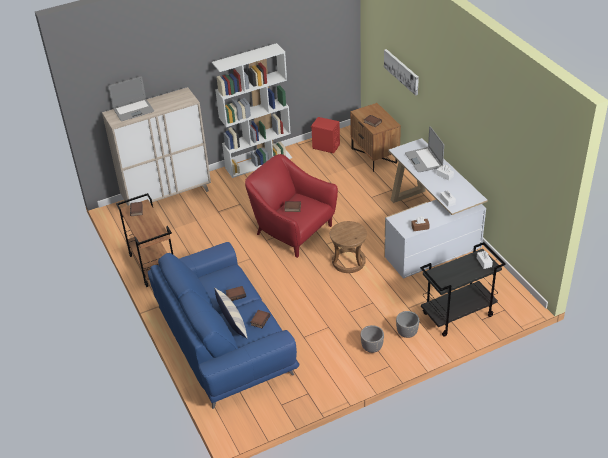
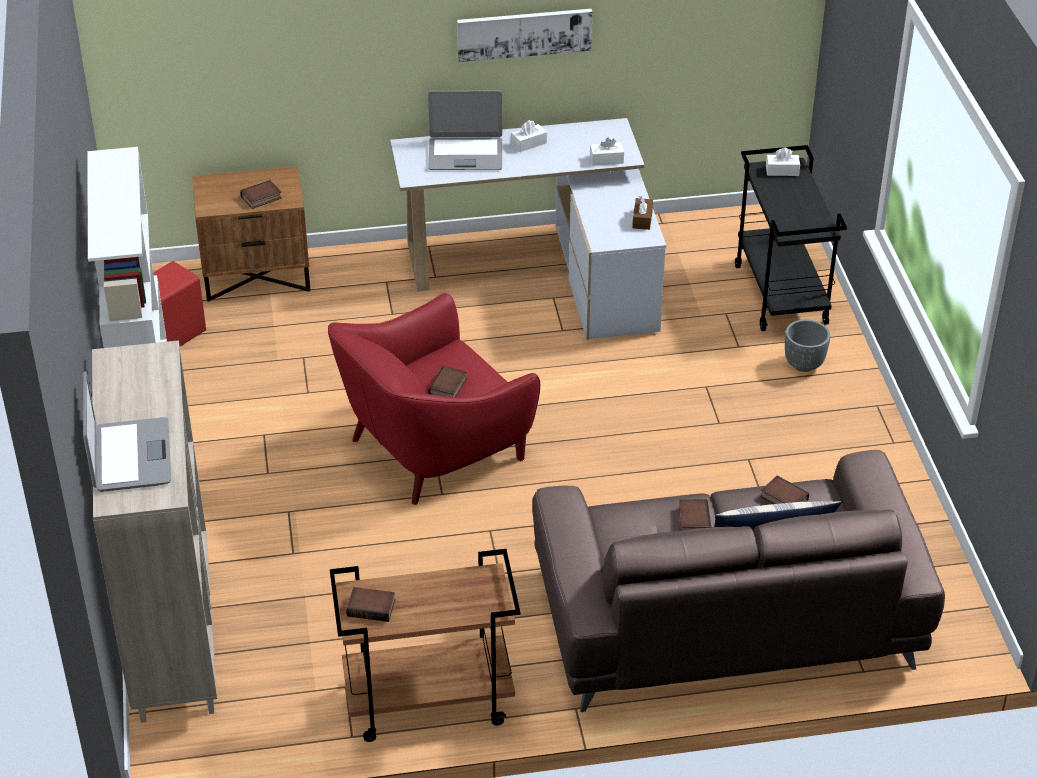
camera: 75 degrees left, 0 degrees up
(223, 339) = (725, 618): blue sofa -> brown sofa
(348, 261) = (574, 390): brown stool -> none
(372, 348) = (825, 415): grey planter -> none
(401, 71) = (280, 49): picture -> picture (524, 33)

